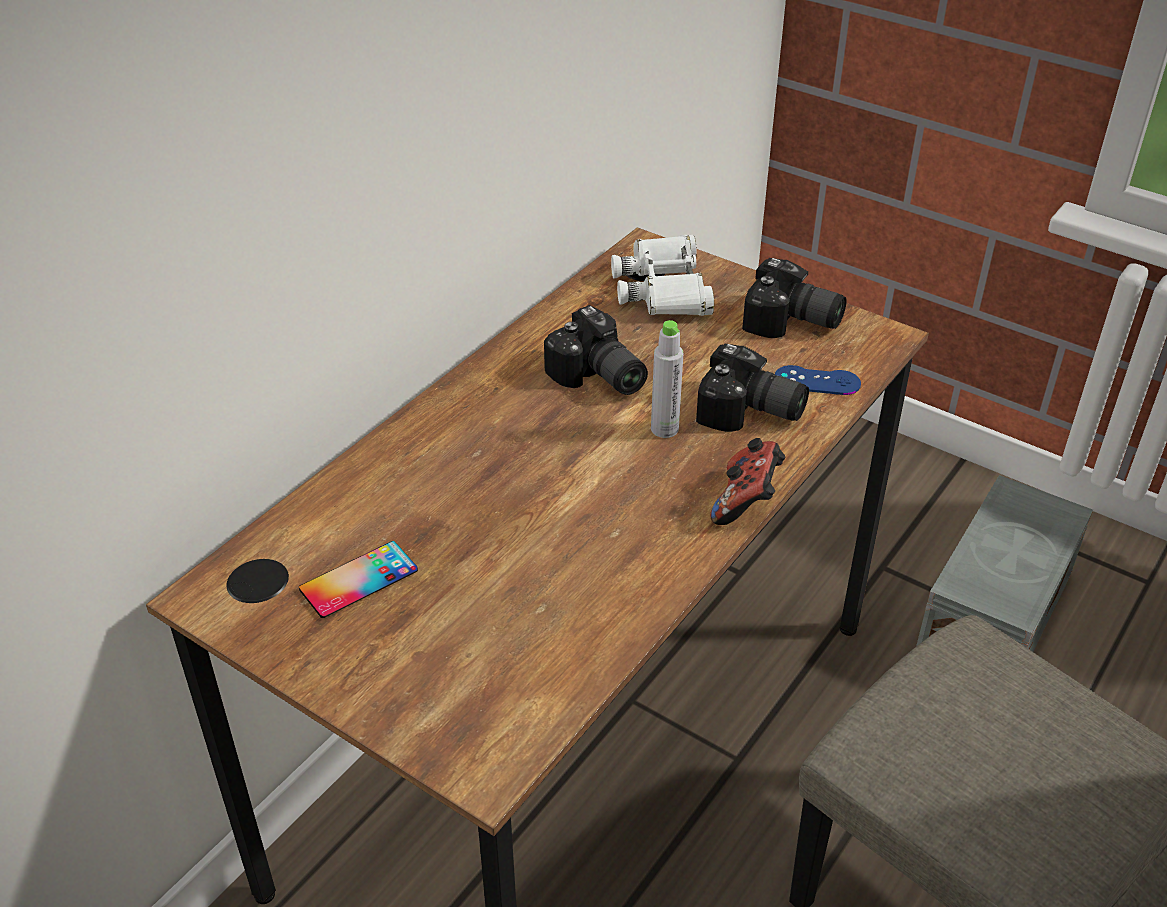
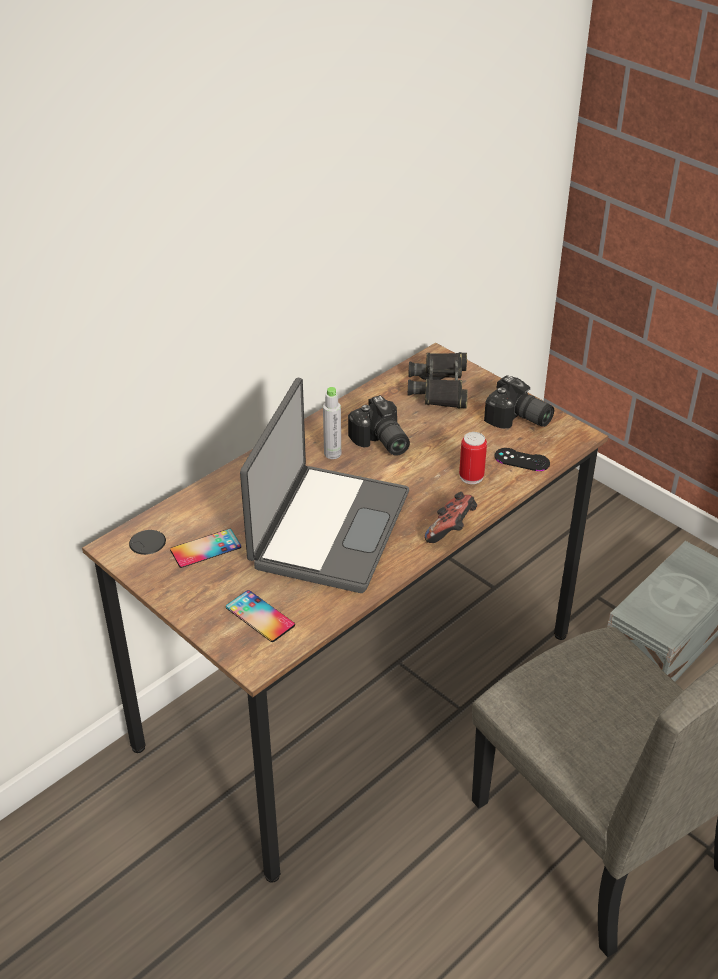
camera: 10 degrees right, 0 degrees up
(475, 686) = (260, 616): none -> phone
(551, 522) = (327, 529): none -> laptop
(664, 288) = (440, 387): white binoculars -> black binoculars
(664, 429) = (413, 480): grey bottle -> grey bottle (332, 453)
(750, 414) = (471, 476): camera -> can
(817, 381) = (522, 460): blue game controller -> black game controller

